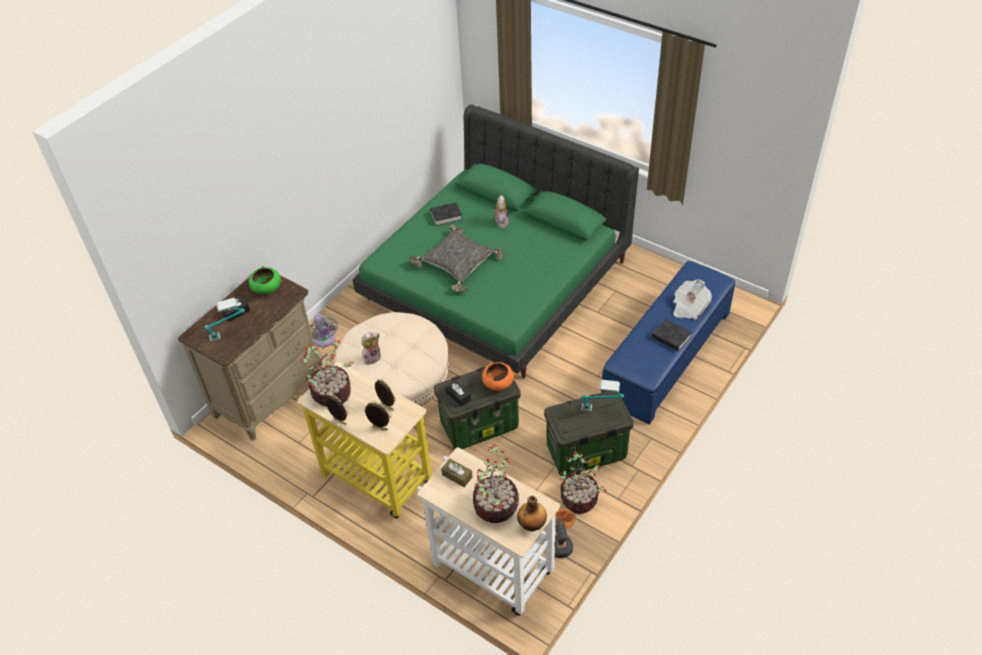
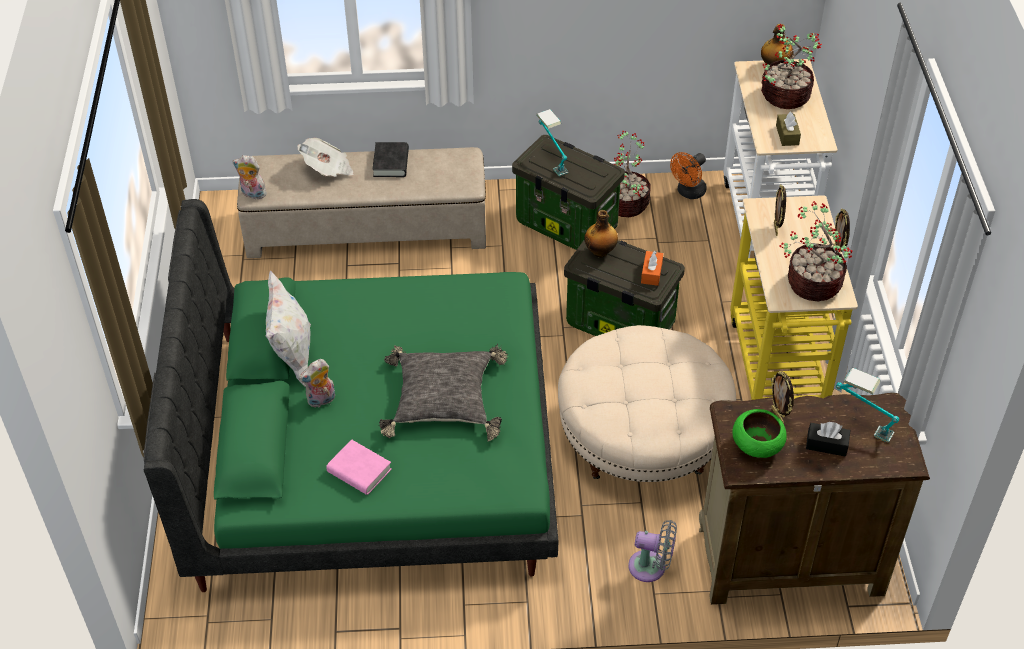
camera: 130 degrees left, 0 degrees up
(325, 341) = (651, 567): grey fan -> grey fan turned 75 degrees clockwise
(372, 357) = (678, 388): plush toy -> plush toy (252, 194)
(380, 429) = (806, 217): picture frame -> picture frame (778, 416)
(446, 216) = (359, 471): black book -> pink book
(458, 396) = (651, 273): black tissue box -> orange tissue box
(498, 384) = (600, 252): orange bowl -> bottle
(540, 224) = (292, 356): none -> white pillow
(667, 356) = (368, 227): blue bench -> beige bench

